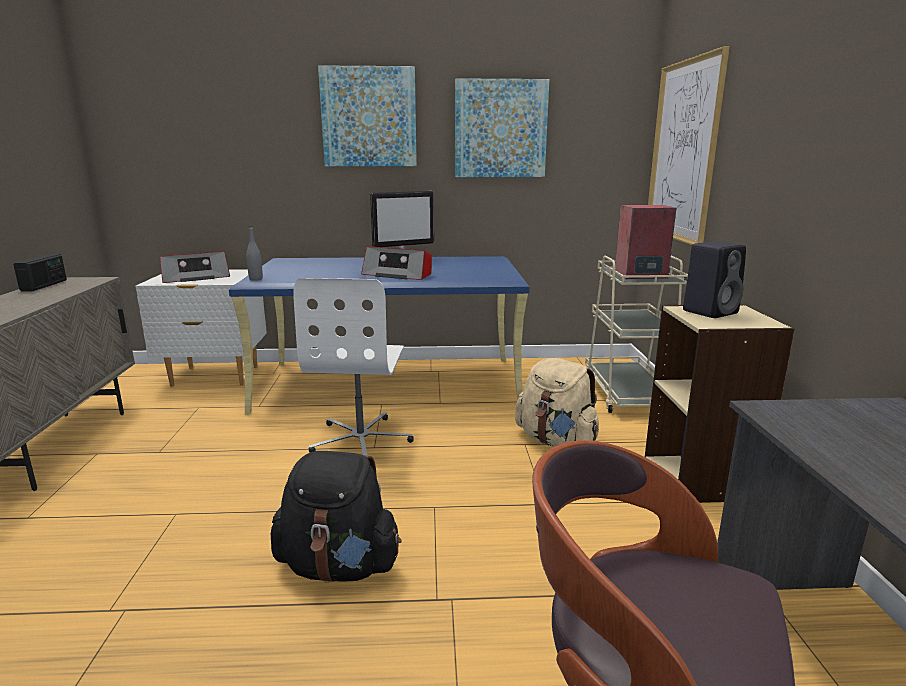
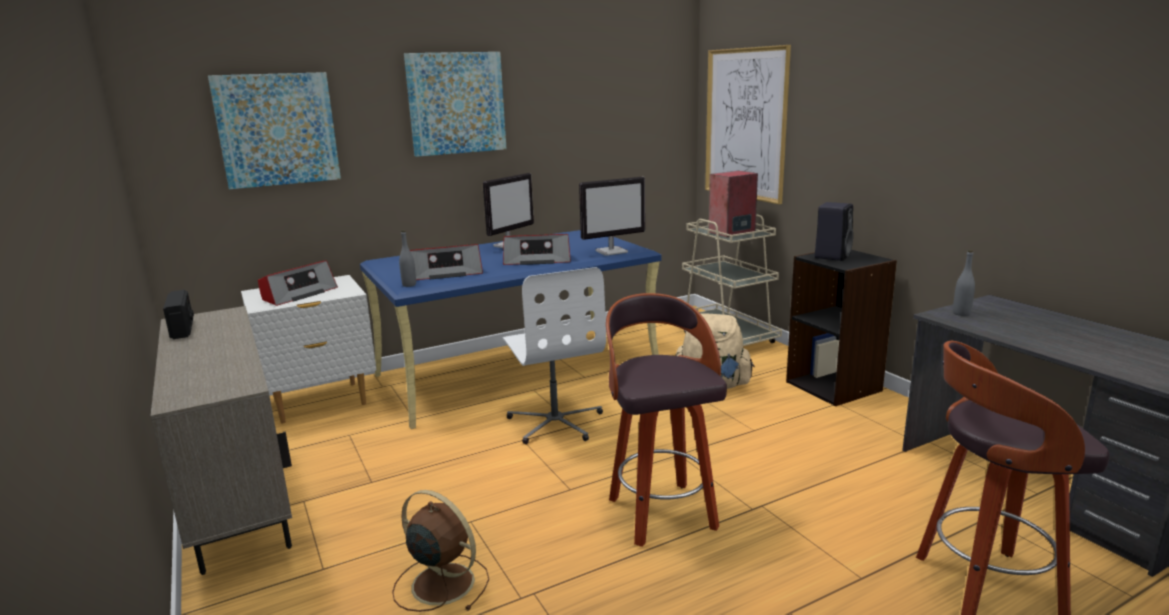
camera: 25 degrees left, 0 degrees up
(77, 565) = (440, 582): none -> brown fan
(303, 275) = (446, 273): none -> radio
(339, 566) = (660, 512): black backpack -> stool
(479, 276) = (612, 251): none -> monitor
(500, 129) = (578, 108): picture -> picture (277, 130)
(700, 478) = (834, 386): beige bookcase -> black bookcase
(808, 414) = (961, 313): none -> grey bottle

